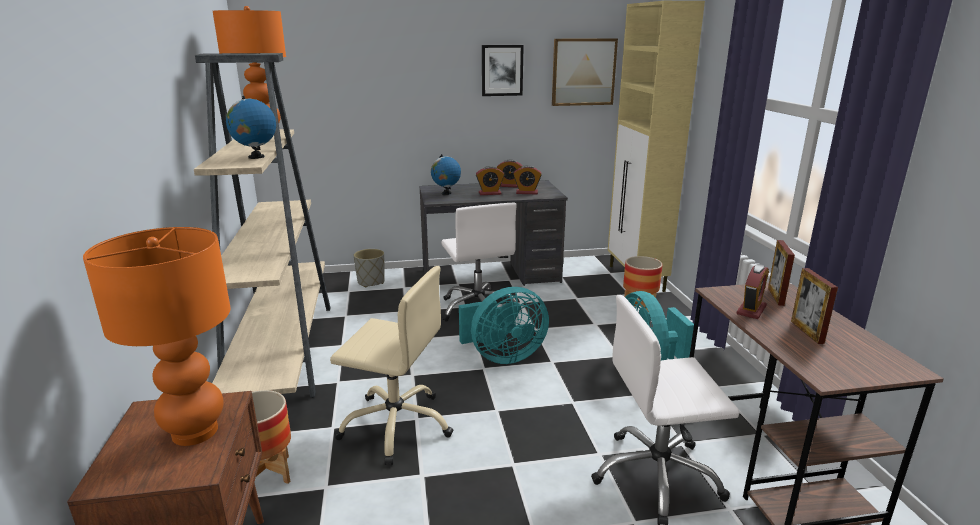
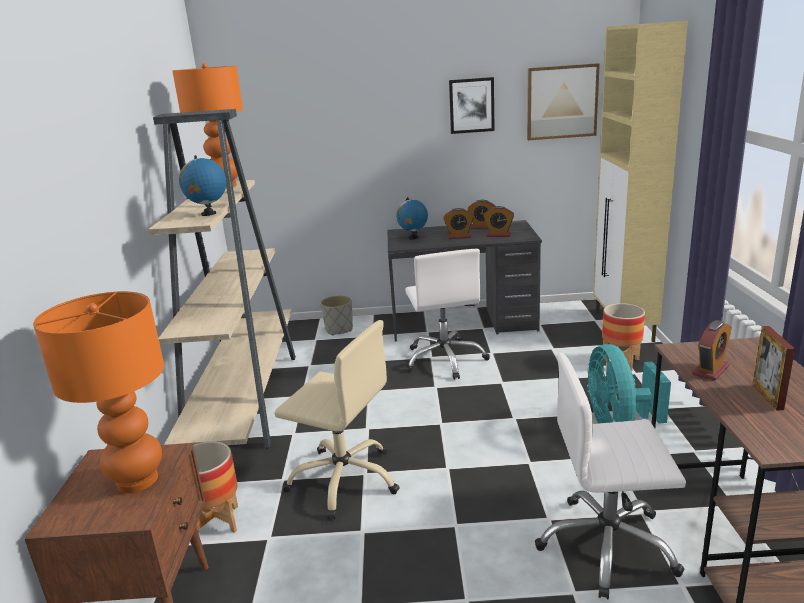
camera: 10 degrees right, 0 degrees up
(503, 356) = (463, 411): turquoise fan -> none
(775, 296) = (744, 354): picture frame -> none

